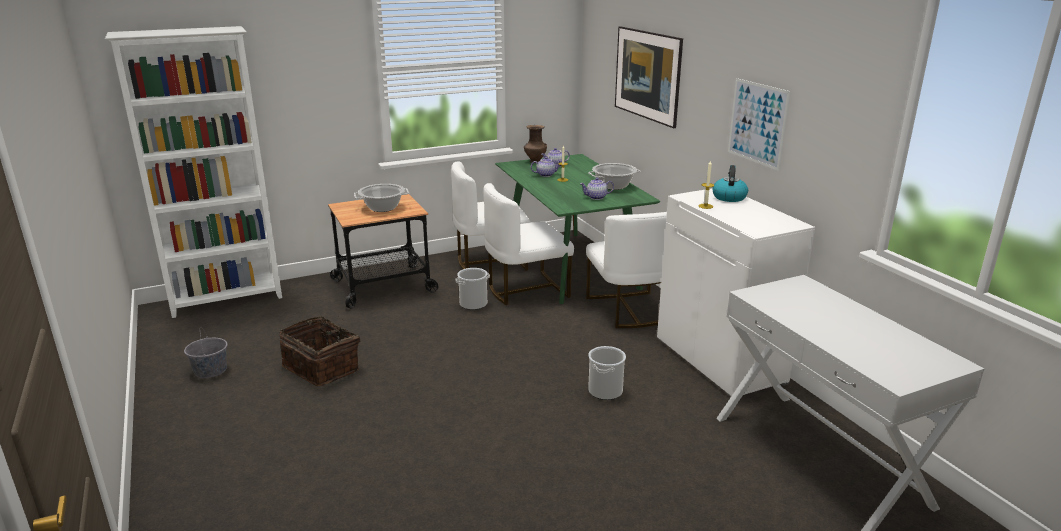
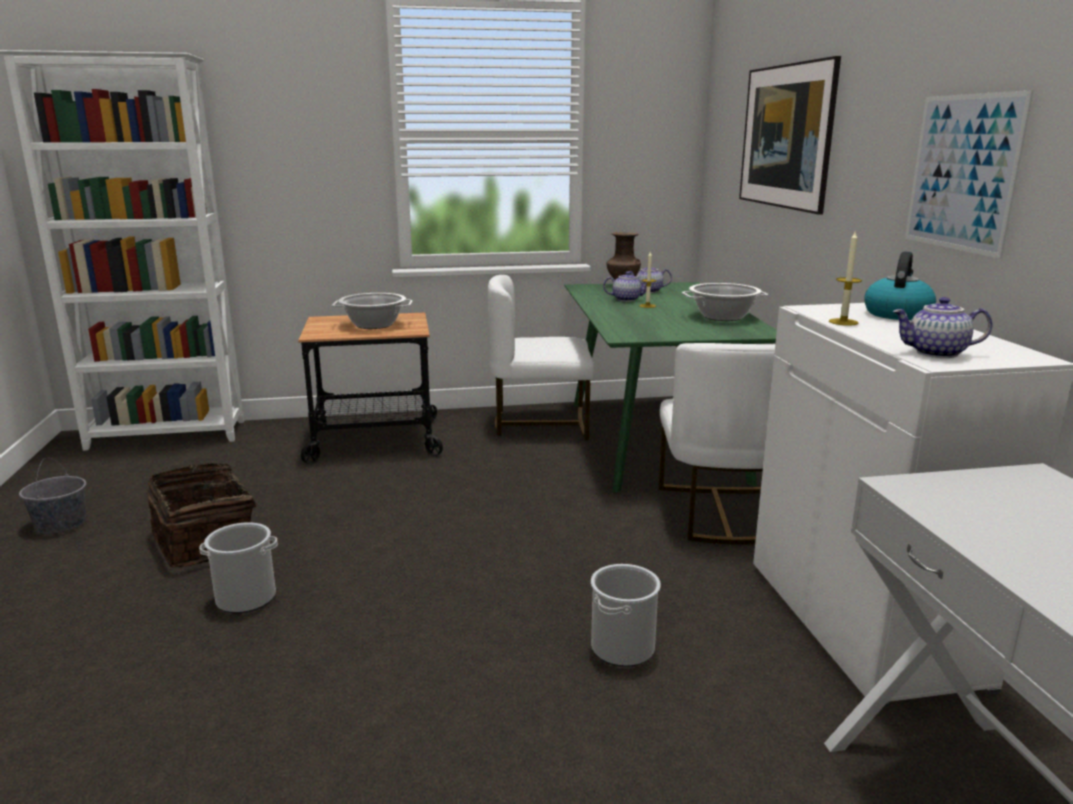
camera: 15 degrees right, 5 degrees down
(473, 304) = (482, 477): bucket -> bucket (246, 598)
(526, 290) = (571, 466): white chair -> none
(596, 197) = (685, 328): teapot -> teapot (936, 353)

